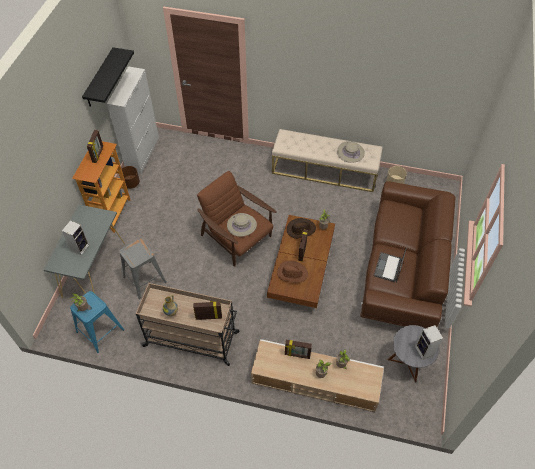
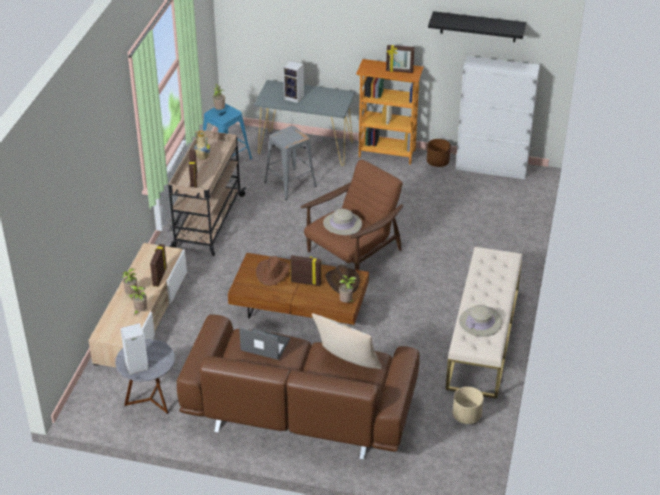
camera: 90 degrees right, 15 degrees down
(398, 220) = (347, 362): none -> beige pillow

